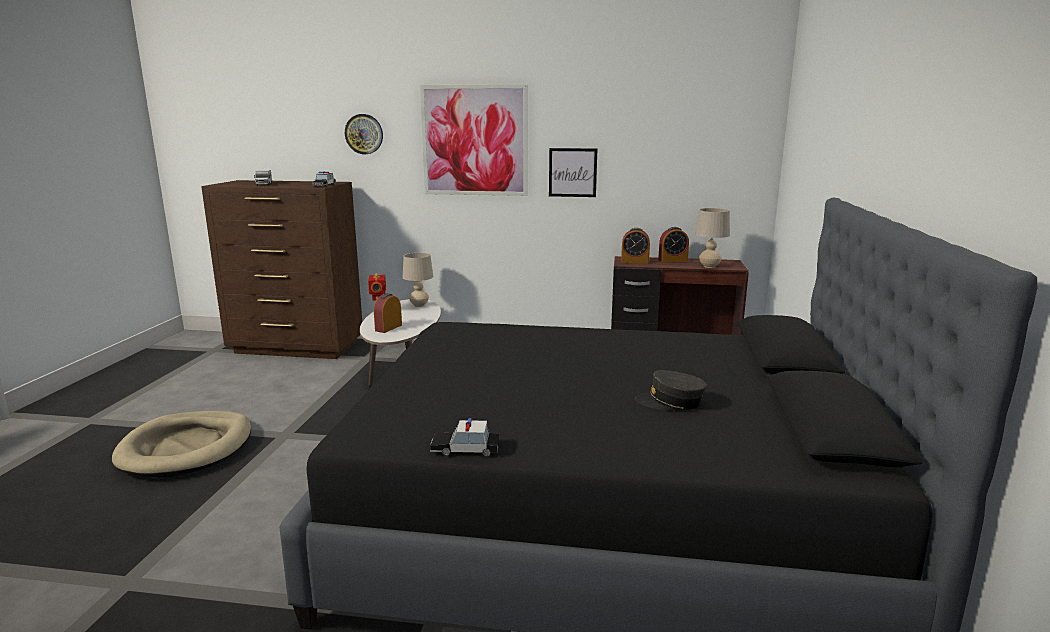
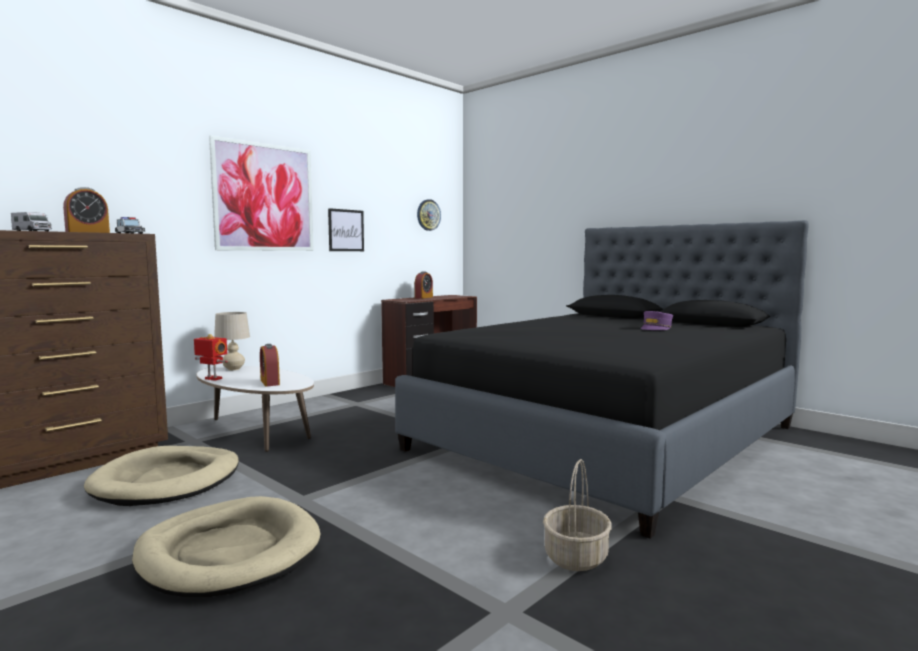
camera: 55 degrees left, 10 degrees down
(235, 591) = (576, 557): none -> basket
(288, 384) = (167, 481): none -> beige dog bed
(364, 134) = (140, 181): wall clock -> wall clock (428, 215)
(465, 449) = (687, 350): toy car -> none
(634, 261) = (407, 299): alarm clock -> alarm clock (87, 232)
(670, 402) = (656, 328): grey cap -> purple cap
(709, 266) = (453, 297): beige table lamp -> none

